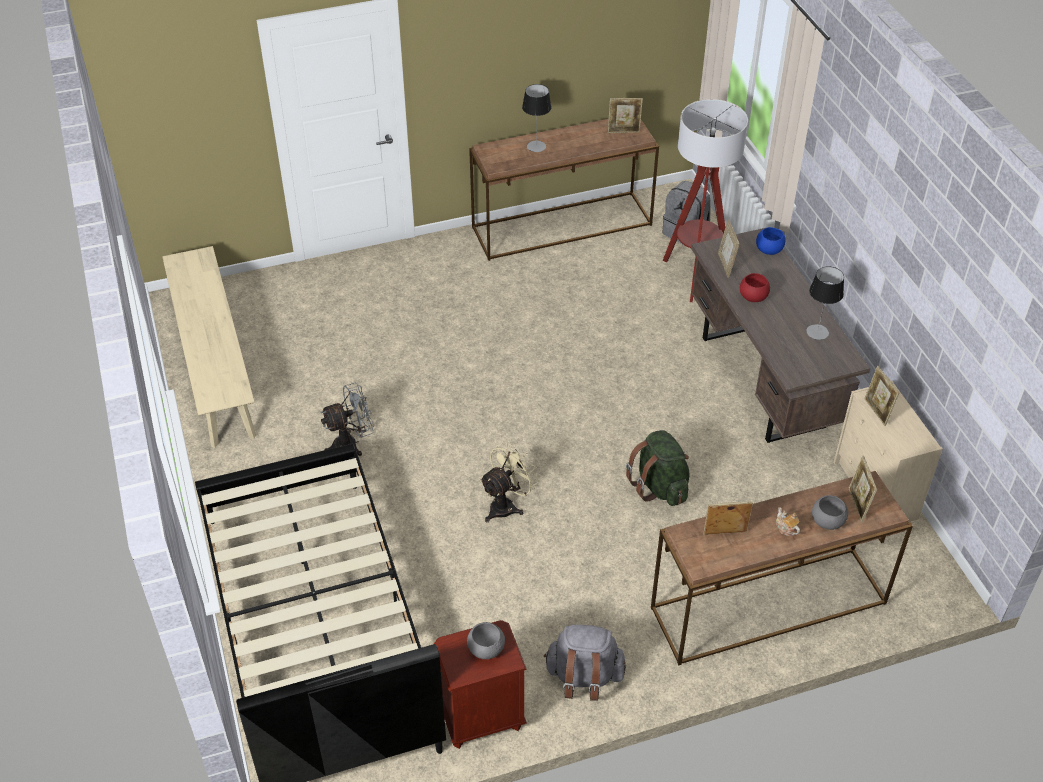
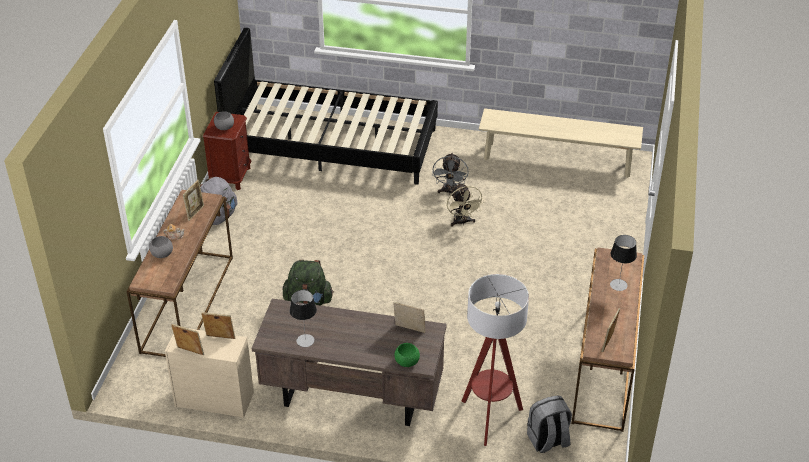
camera: 120 degrees right, 5 degrees down
(506, 505) = (351, 233): beige fan -> beige fan (462, 222)
(753, 296) = (366, 327): red bowl -> none
(769, 250) = (406, 362): blue bowl -> green bowl
(857, 505) = (159, 271): picture frame -> picture frame (189, 352)

